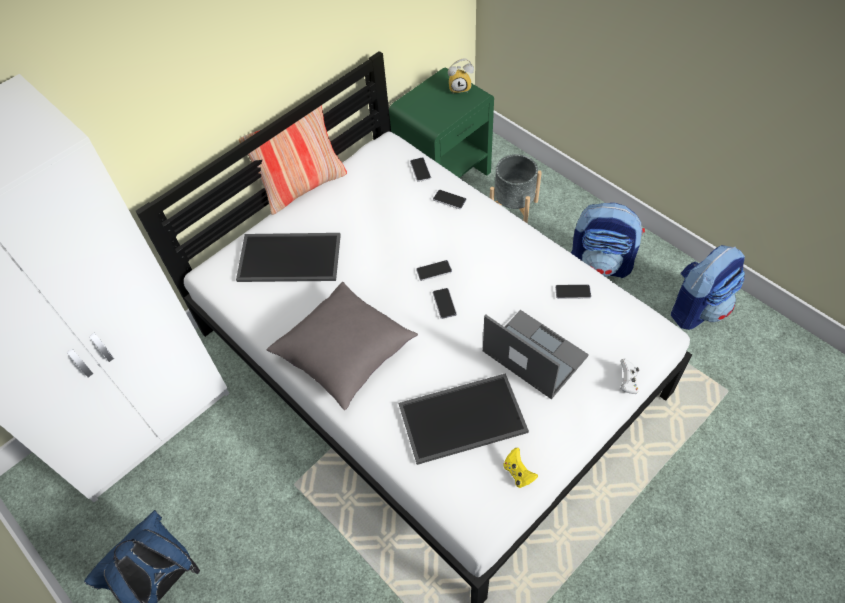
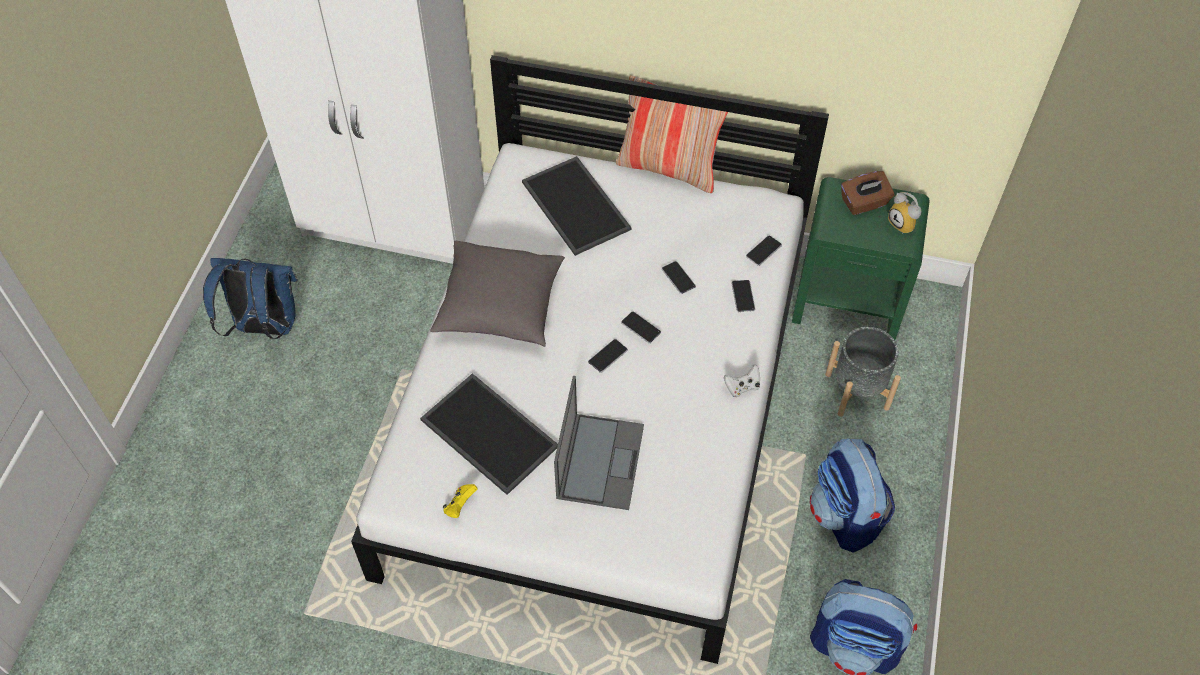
camera: 55 degrees right, 0 degrees up
(428, 97) = (864, 203): none -> brown tissue box
(573, 292) = (700, 462): phone -> phone (678, 278)
(627, 382) = (619, 559): white game controller -> white game controller (742, 387)

